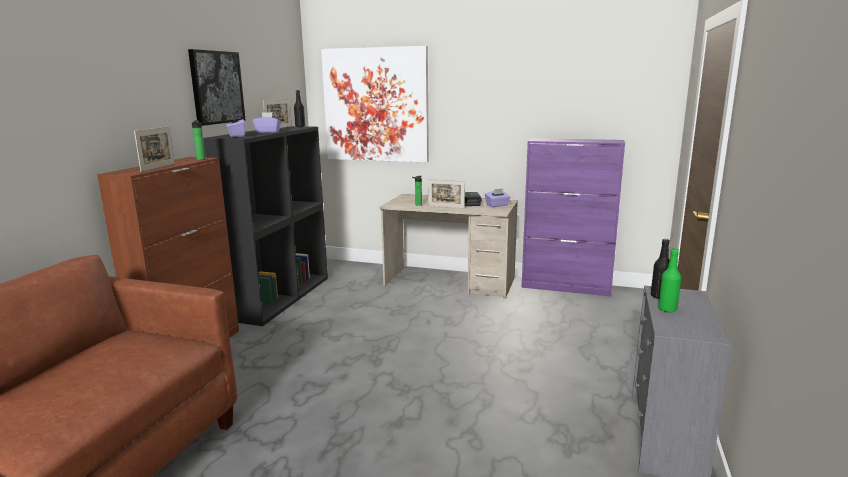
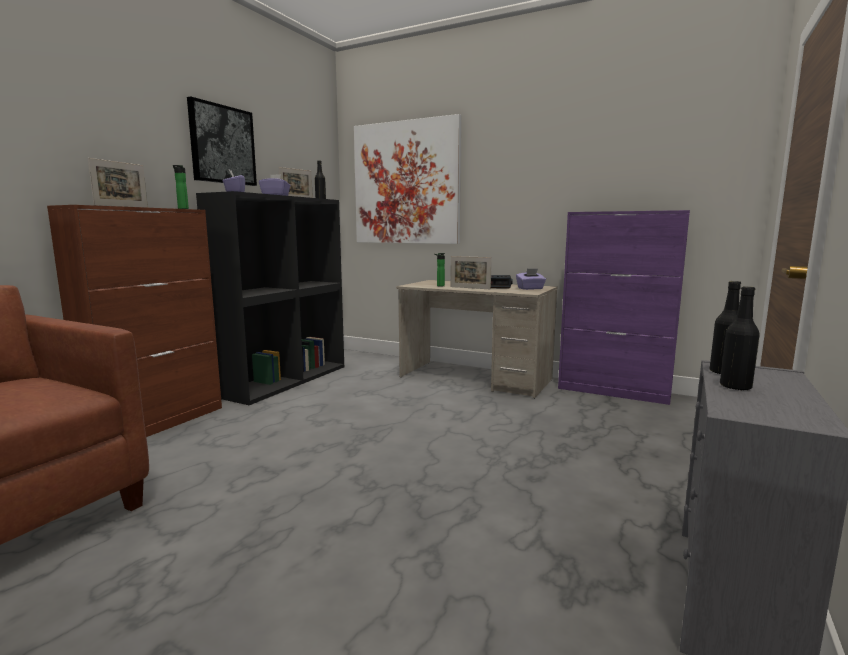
camera: 10 degrees right, 5 degrees down
(667, 309) = (735, 387): green bottle -> black bottle

